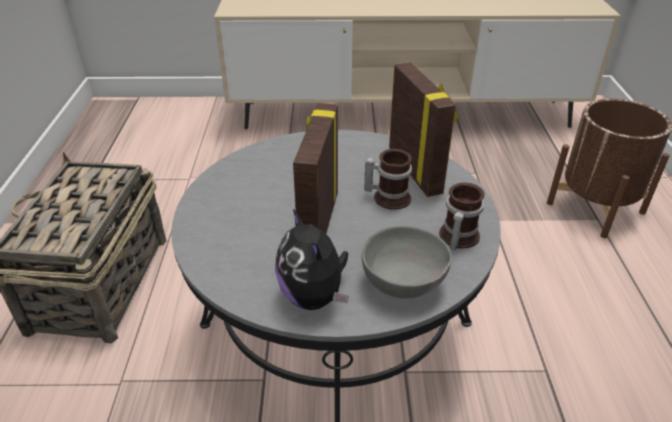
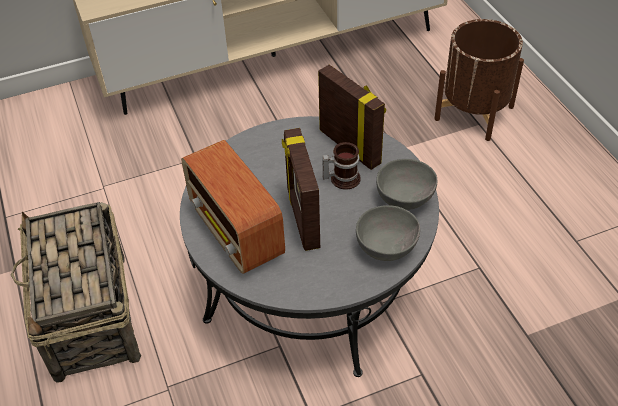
camera: 20 degrees left, 10 degrees up
(236, 217) = (237, 232): none -> radio
(314, 296) = (332, 277): plush toy -> none
(456, 237) = (406, 199): mug -> grey bowl

